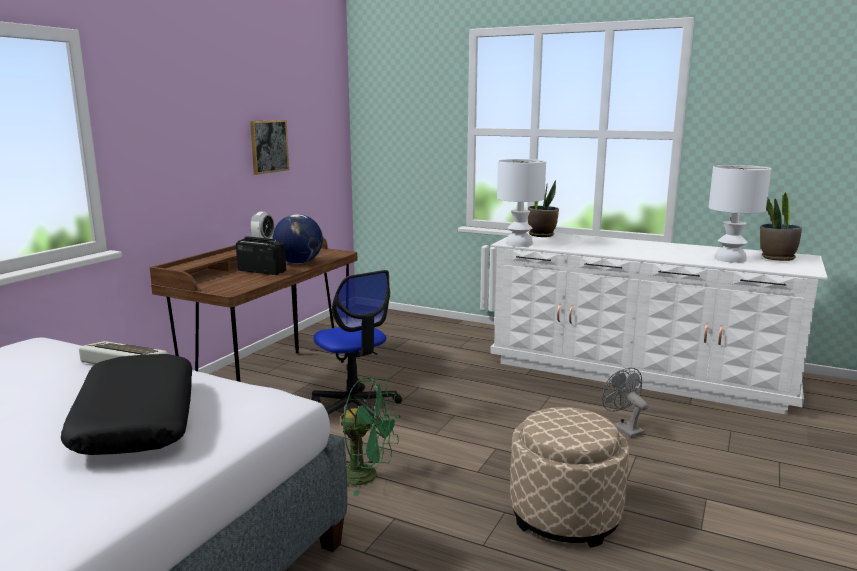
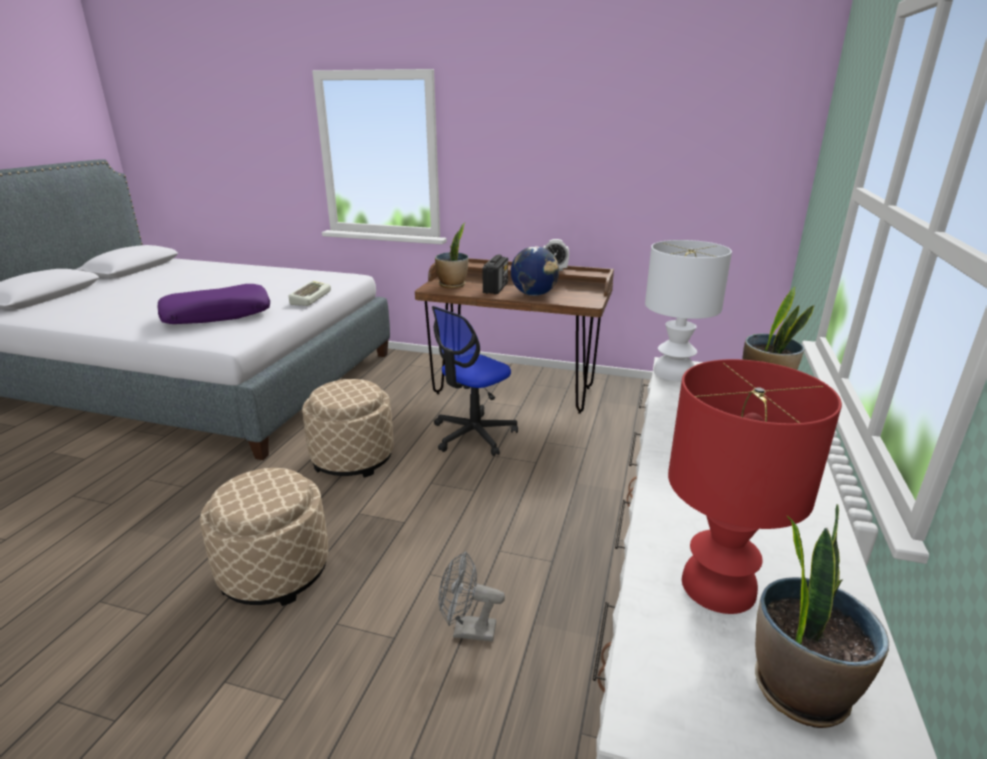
camera: 80 degrees right, 10 degrees up
(136, 420) = (217, 315): black pillow -> purple pillow
(228, 283) = (452, 285): none -> potted plant
(269, 146) = (635, 176): picture -> none
(367, 476) = (353, 457): green fan -> beige ottoman
(623, 428) = (467, 630): grey fan -> grey fan turned 135 degrees counterclockwise
(731, 259) = (717, 587): white table lamp -> red table lamp

